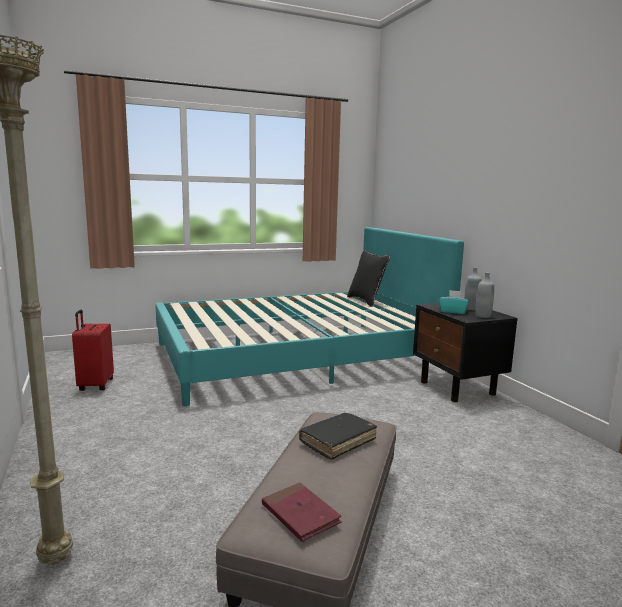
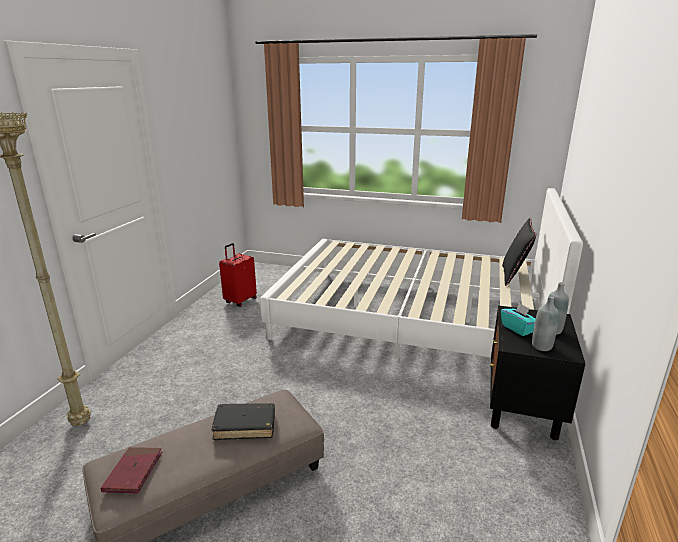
camera: 40 degrees right, 10 degrees up
(297, 356) = (411, 317): turquoise bed -> white bed

